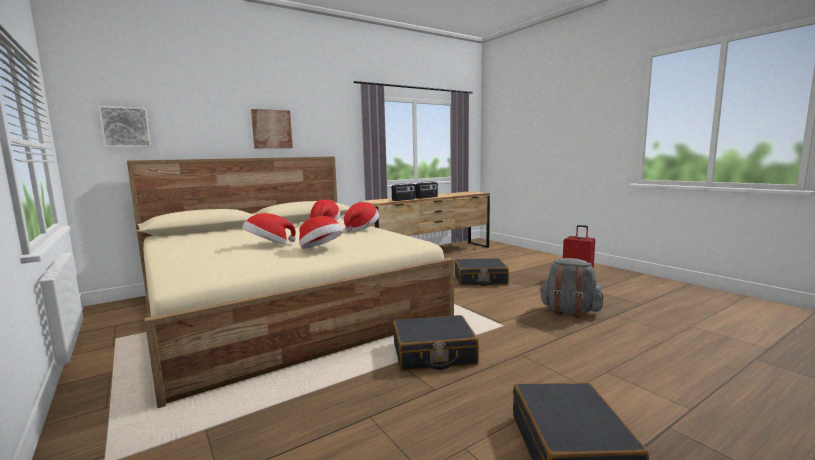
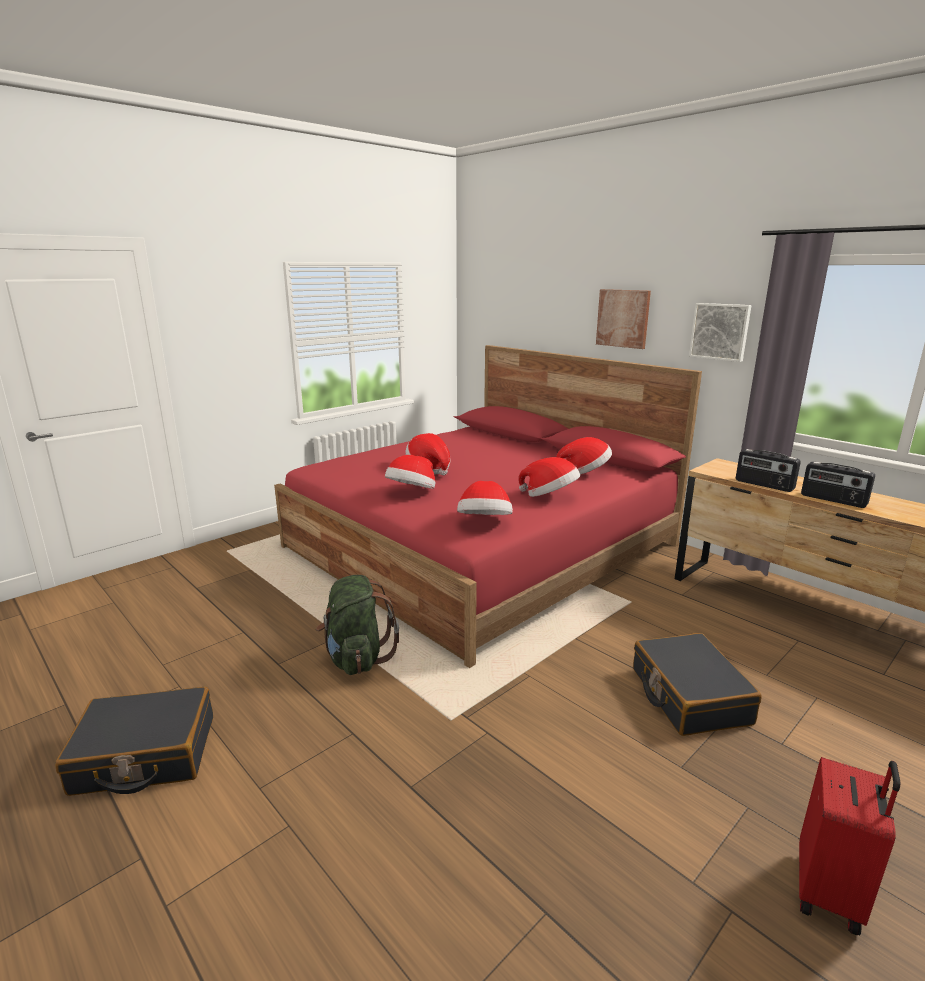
camera: 80 degrees right, 10 degrees up
(125, 127) = (495, 310): picture -> picture (720, 331)
(285, 306) = (481, 545): beige bed -> red bed
(397, 238) = (485, 523): none -> hat
(433, 354) = (356, 658): black suitcase -> green backpack
(569, 312) = (540, 822): grey backpack -> none

